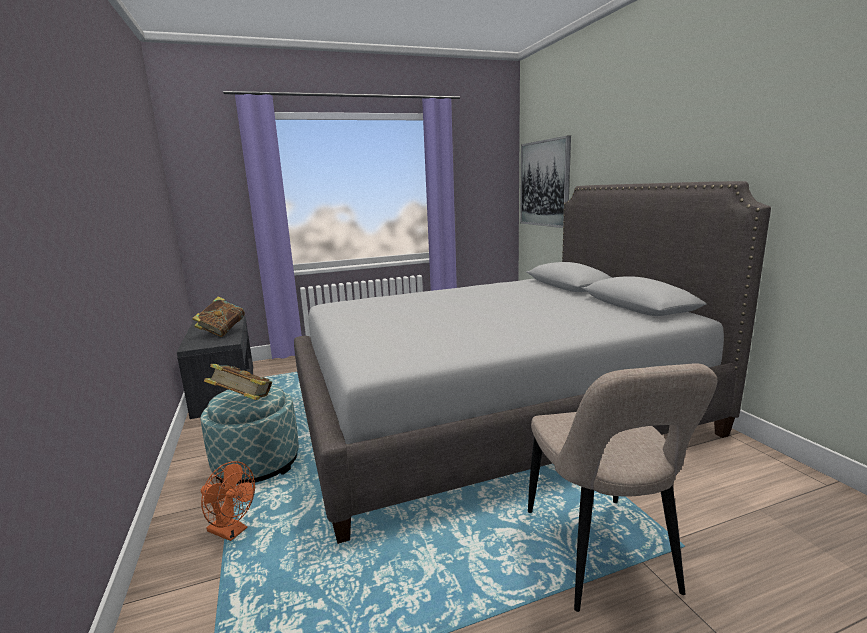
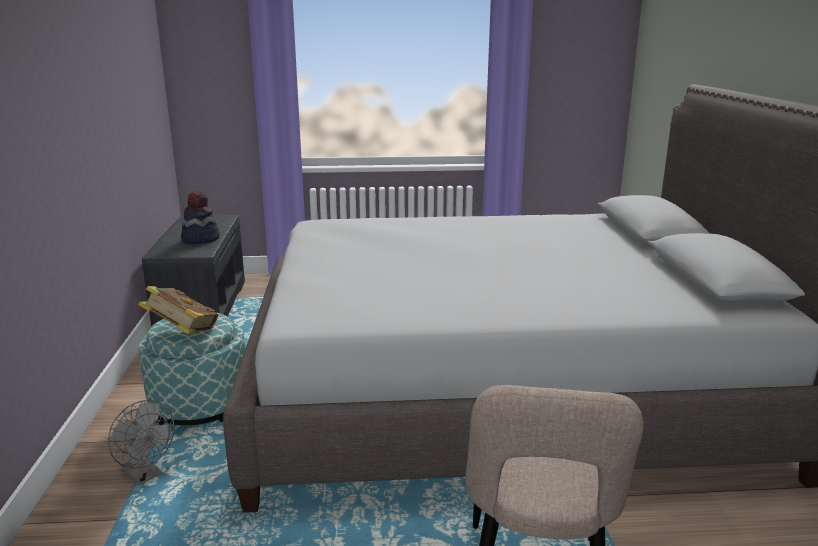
camera: 15 degrees right, 5 degrees up
(222, 332) = (200, 239): book -> hat
(232, 532) = (146, 475): orange fan -> grey fan
(544, 183) = (662, 71): picture -> none

